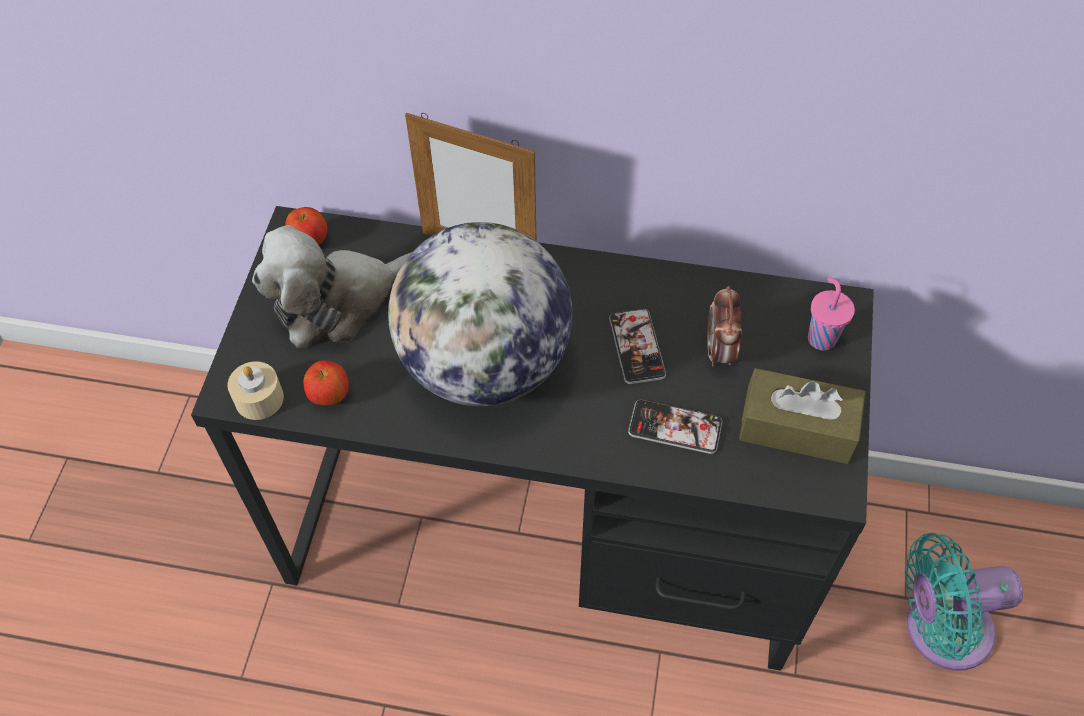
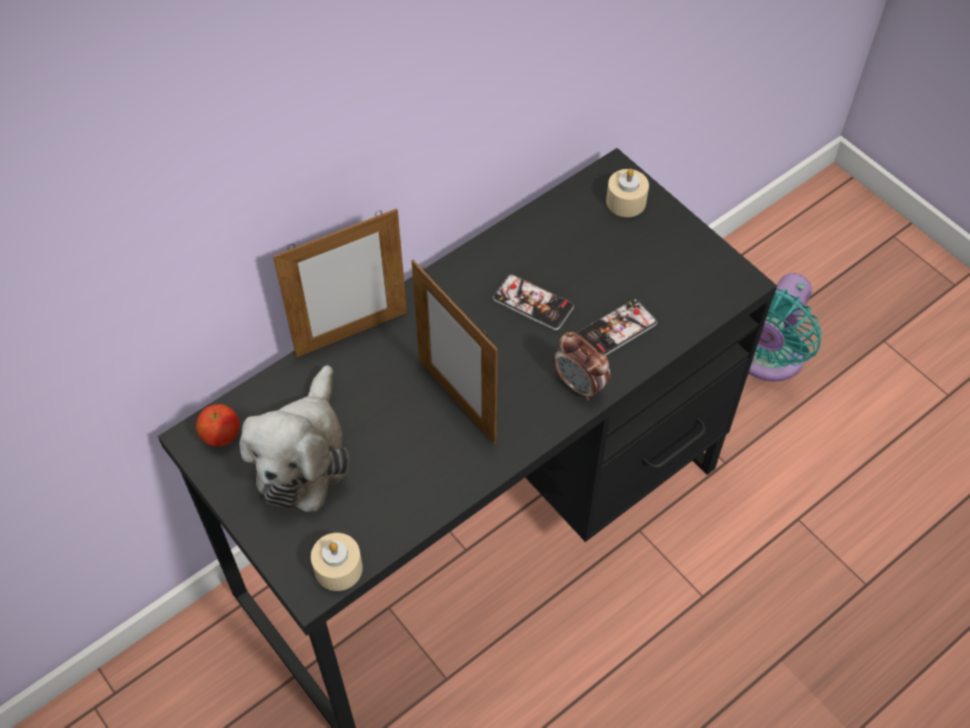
camera: 50 degrees left, 0 degrees up
(329, 395) = (383, 518): apple -> none
(485, 364) = (457, 401): globe -> picture frame
(720, 351) = (583, 261): alarm clock -> alarm clock (580, 385)
(797, 428) = (679, 266): brown tissue box -> none
(821, 337) = (626, 201): pink cup -> beige candle

